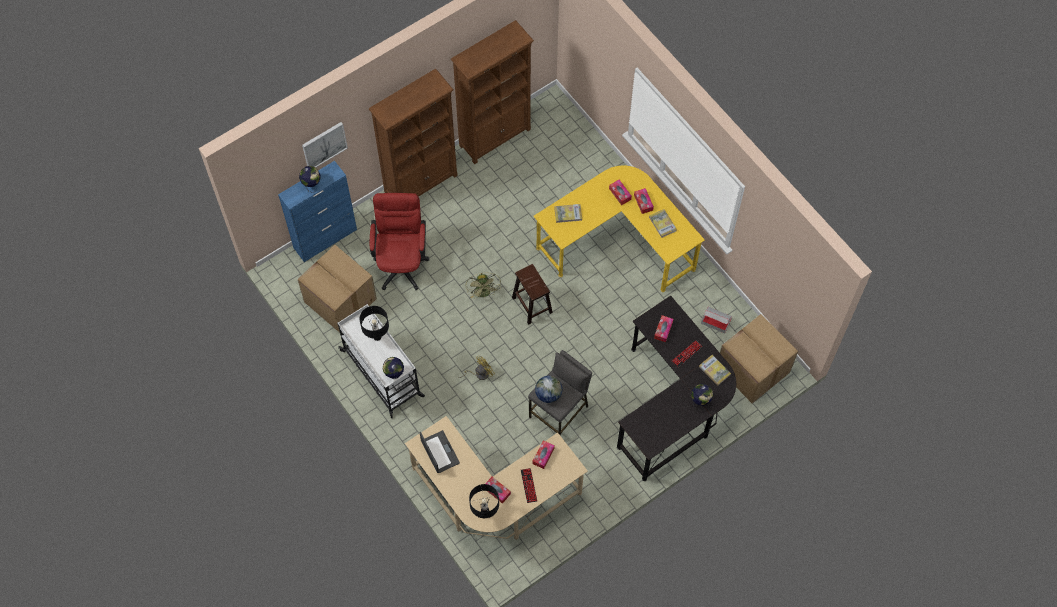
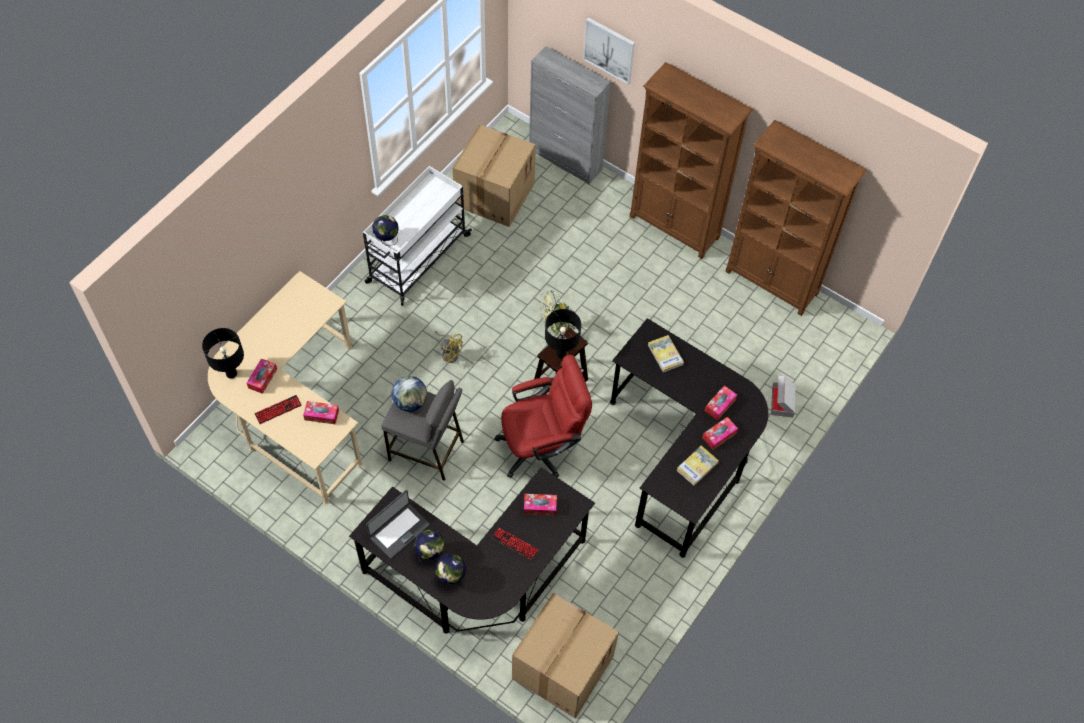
camera: 70 degrees right, 5 degrees down
(311, 184) = (570, 70): globe -> globe (430, 554)
(325, 238) = (565, 159): blue cabinet -> grey cabinet
(377, 337) = (428, 211): black table lamp -> black table lamp (561, 354)
(401, 261) = (565, 237): red office chair -> red office chair (542, 447)
(439, 452) = (297, 307): laptop -> laptop (399, 530)
(617, 243) = (684, 454): yellow desk -> black desk
(714, 370) = (502, 585): book -> none
(716, 321) = (617, 602): cardboard box -> cardboard box (782, 401)

